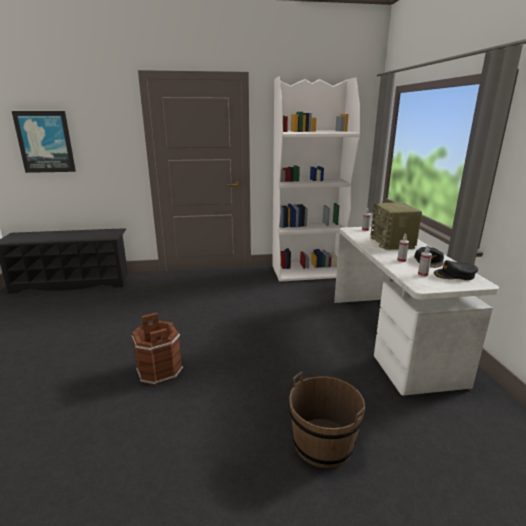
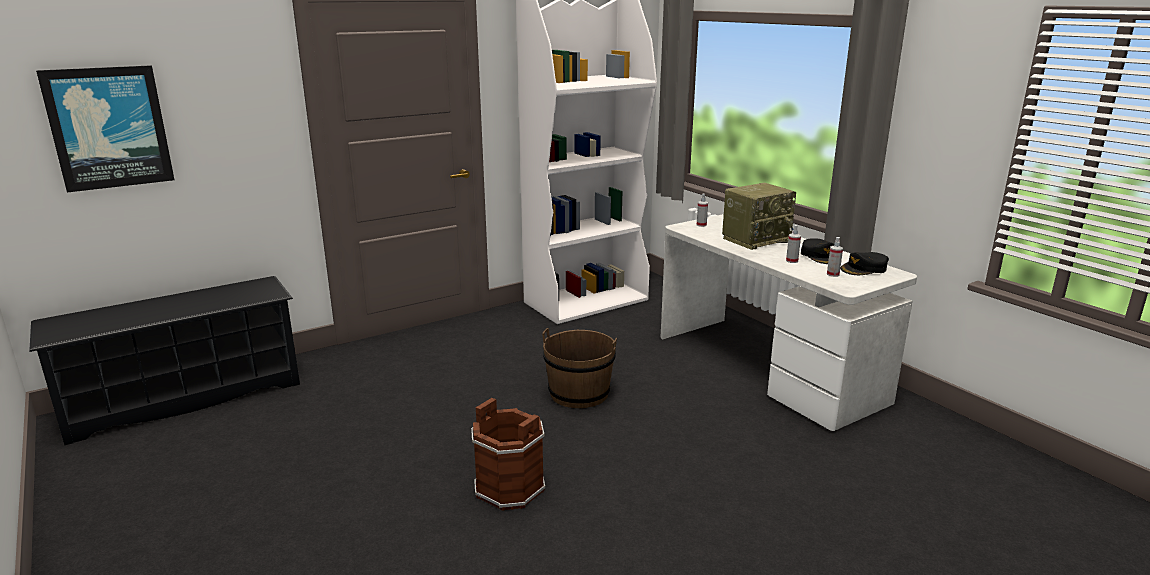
camera: 25 degrees left, 0 degrees up
(323, 443) = (792, 505): brown bucket -> brown bucket (579, 393)
(393, 243) = (756, 239): radio -> radio turned 90 degrees counterclockwise

